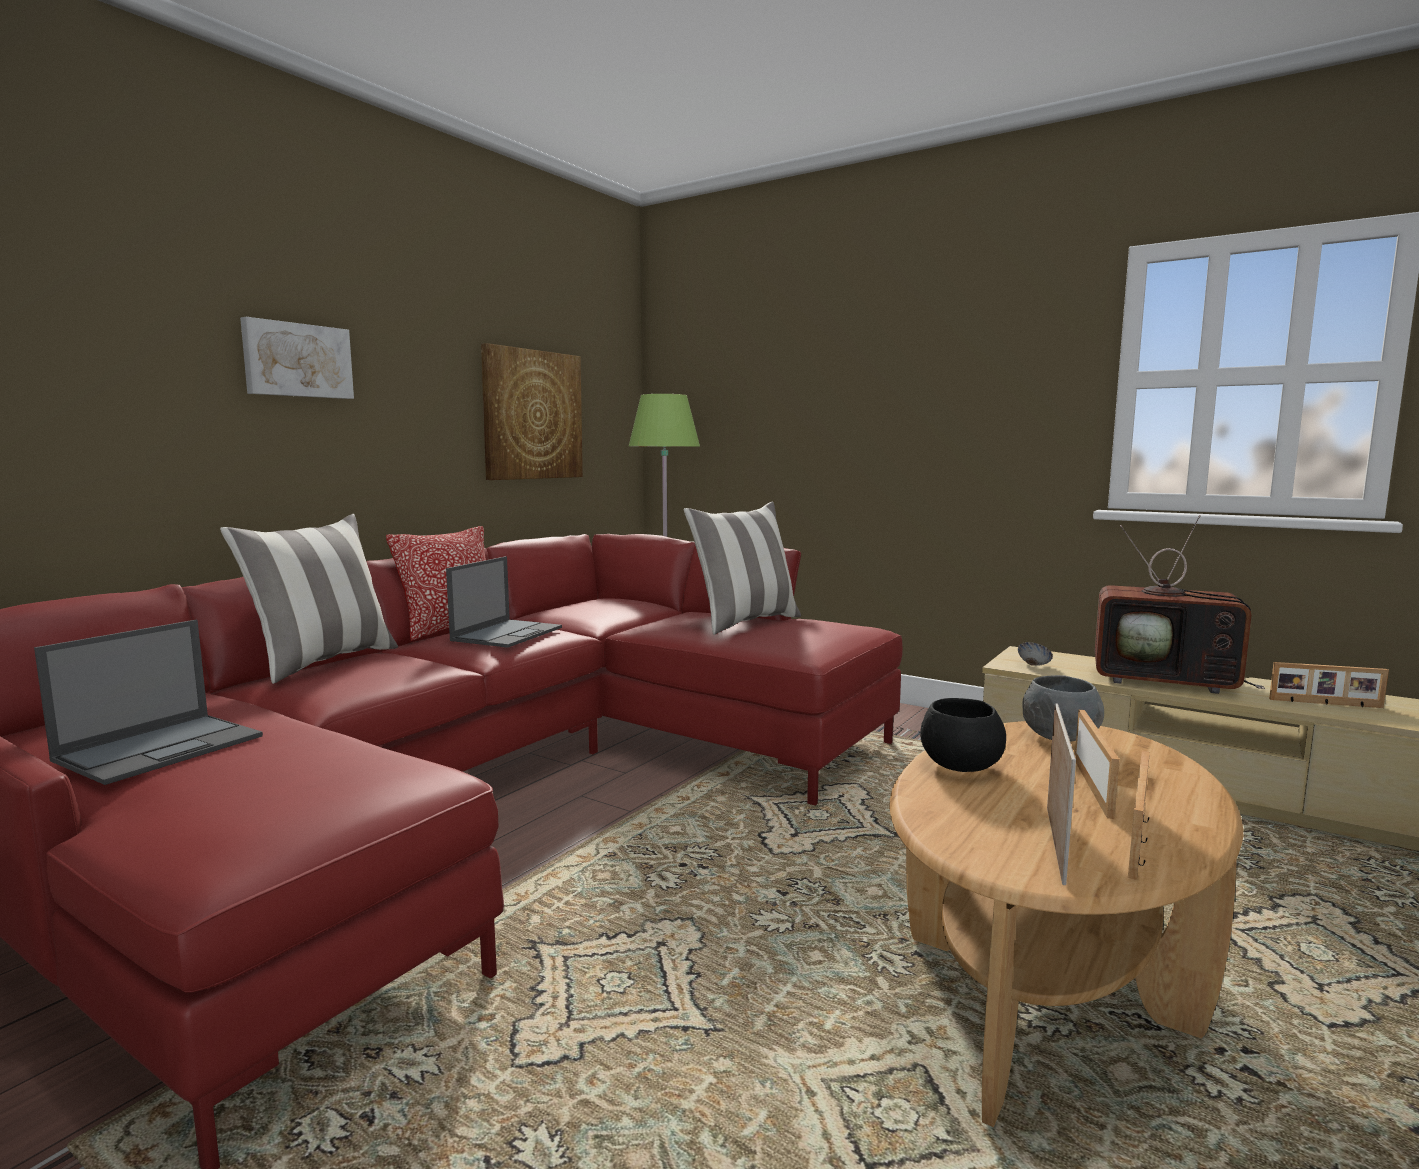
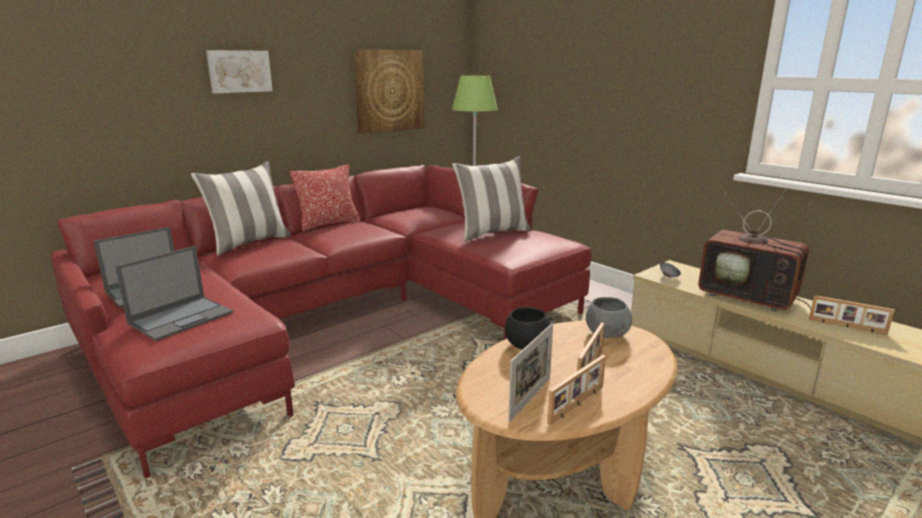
camera: 15 degrees right, 10 degrees up
(508, 634) = (352, 231): laptop -> laptop (182, 317)

